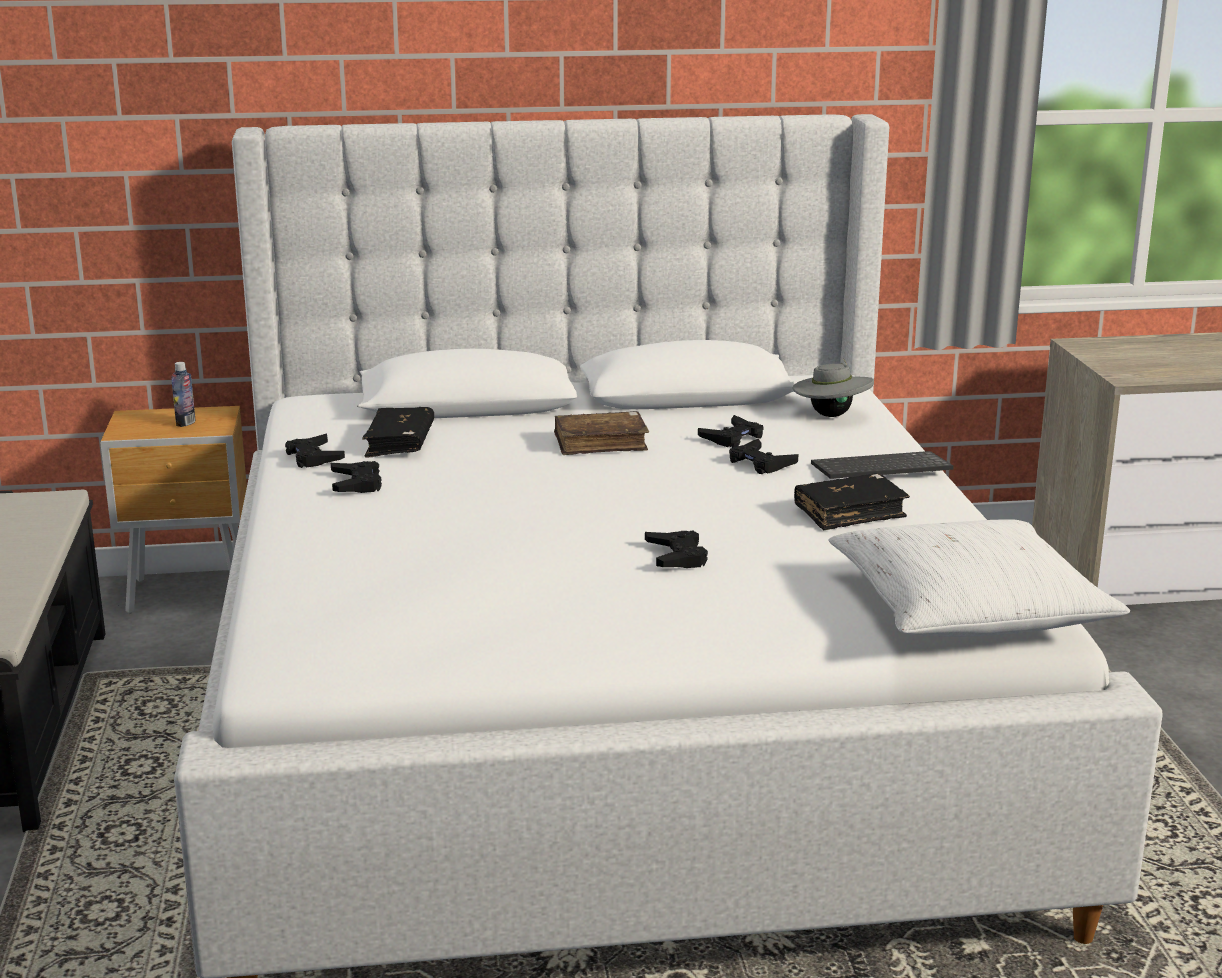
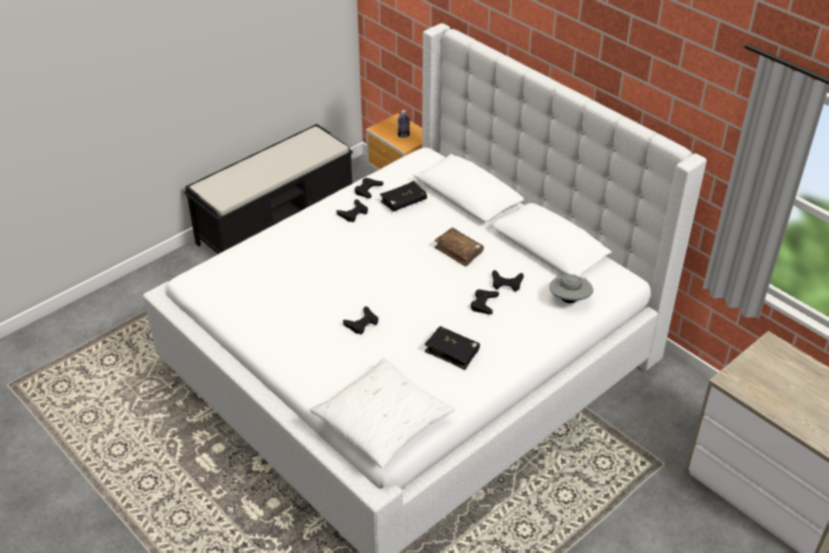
camera: 55 degrees right, 20 degrees up
(880, 470) = (513, 342): keyboard -> none

